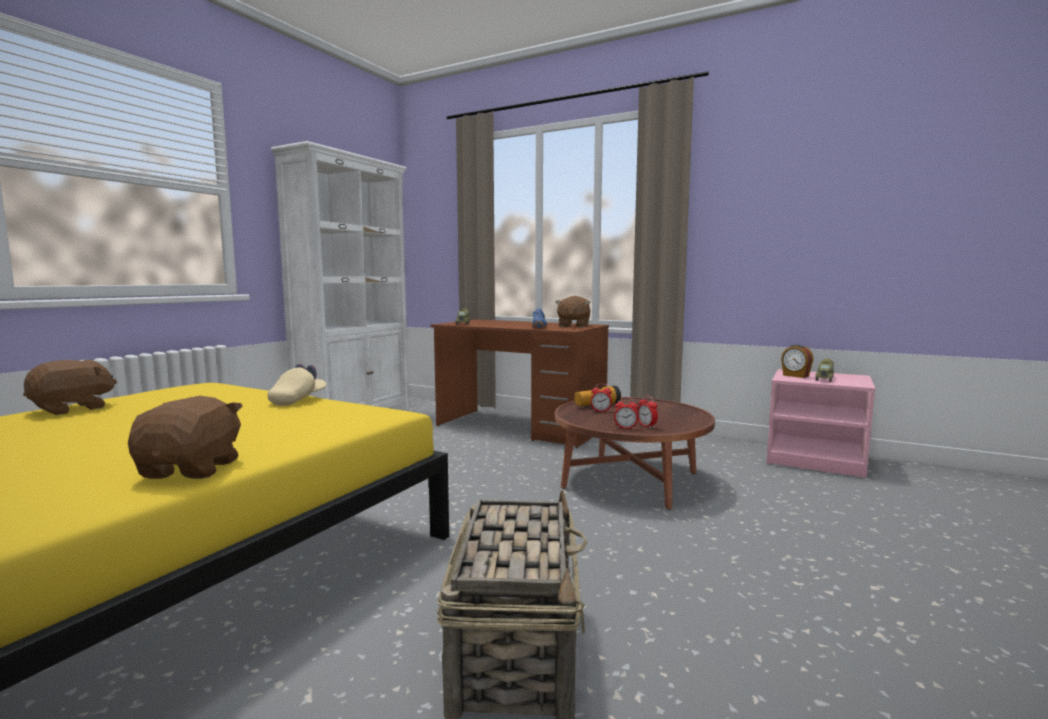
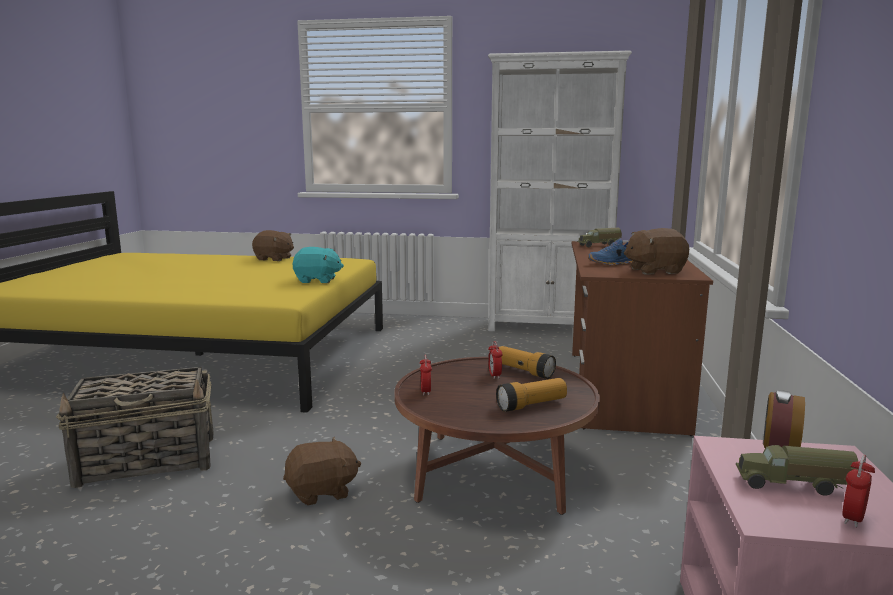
camera: 70 degrees right, 5 degrees up
(192, 469) = (155, 294): brown plush toy -> brown plush toy (322, 492)
(298, 400) = (317, 280): beige cap -> turquoise plush toy
(646, 426) = (443, 400): alarm clock -> alarm clock (853, 518)
(665, 411) = (531, 405): none -> flashlight

